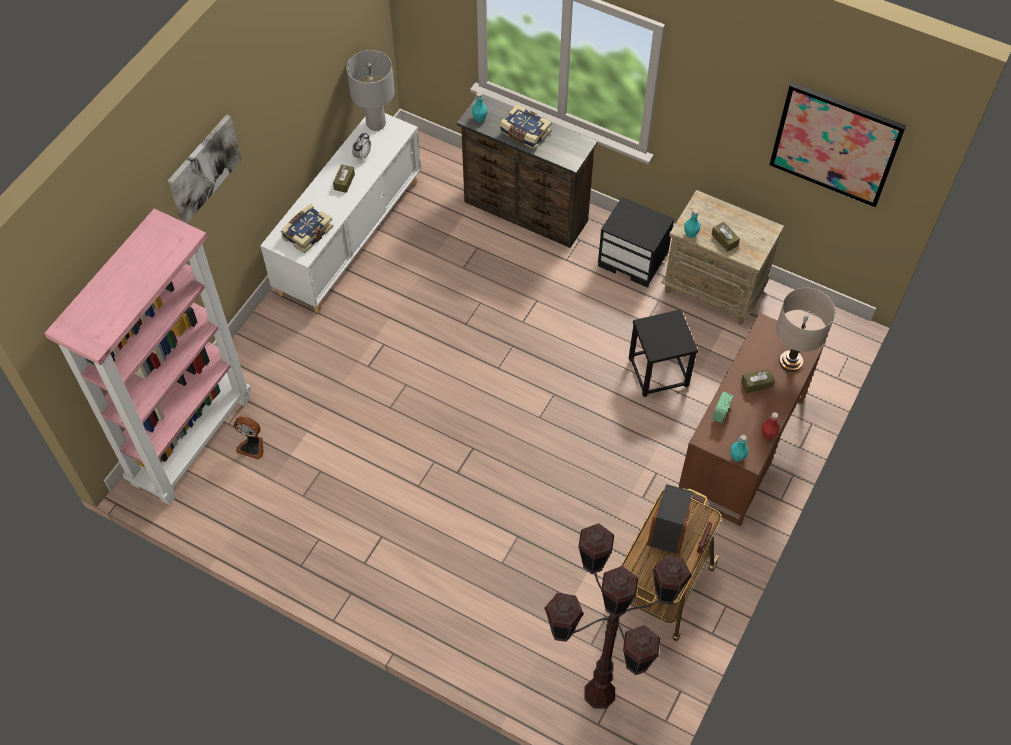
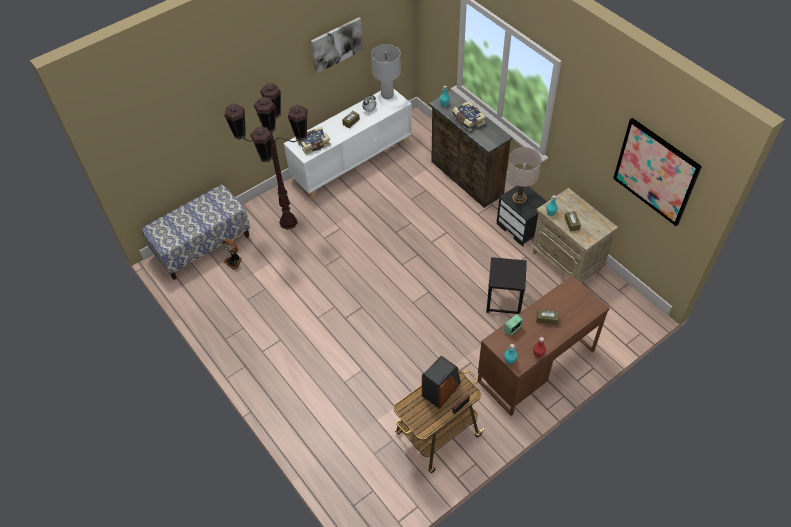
camera: 25 degrees right, 5 degrees down
(191, 438) = (203, 245): pink bookcase -> bench
(203, 168) = (243, 75): picture -> picture (336, 44)
(598, 693) = (363, 486): brown floor lamp -> brown floor lamp (288, 222)
(791, 361) = (578, 313): beige table lamp -> beige table lamp (519, 199)

